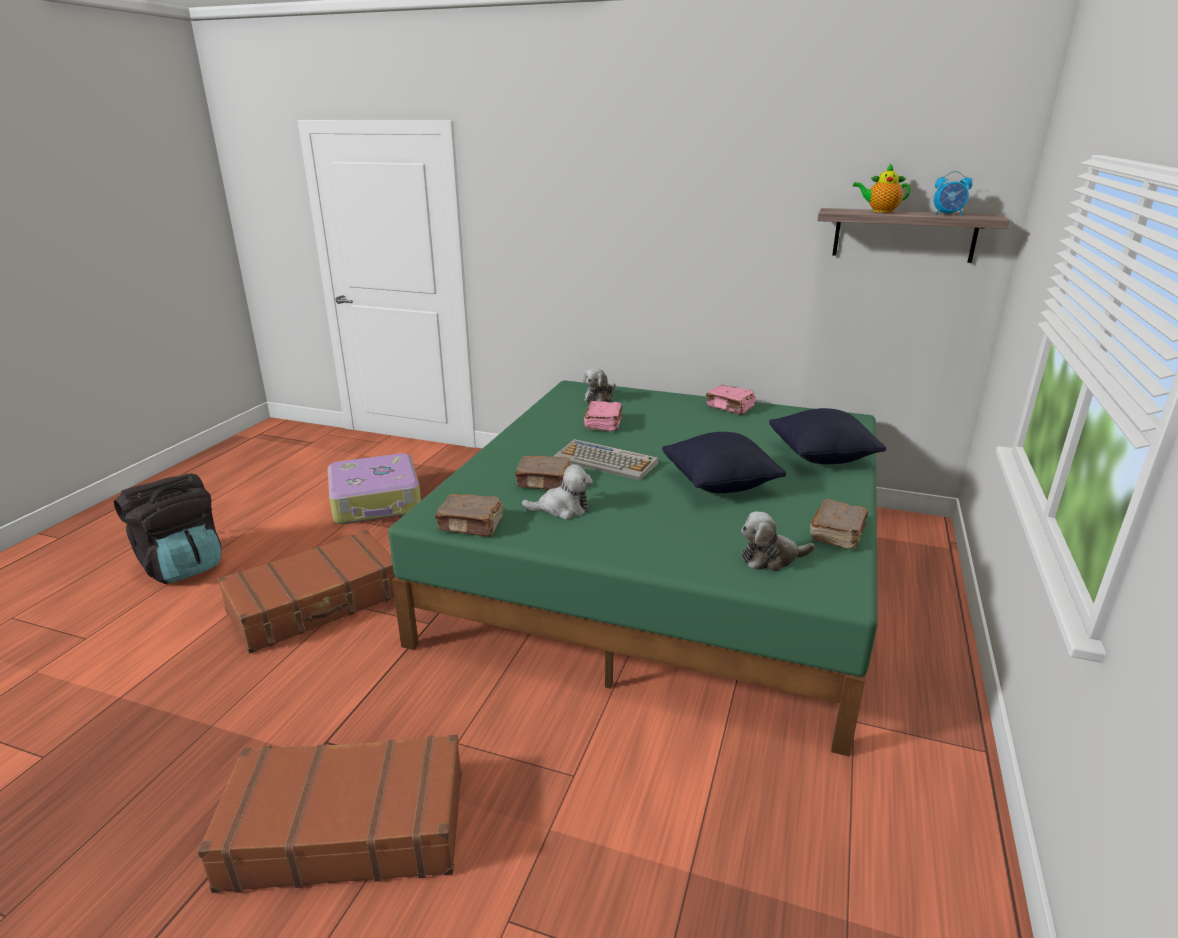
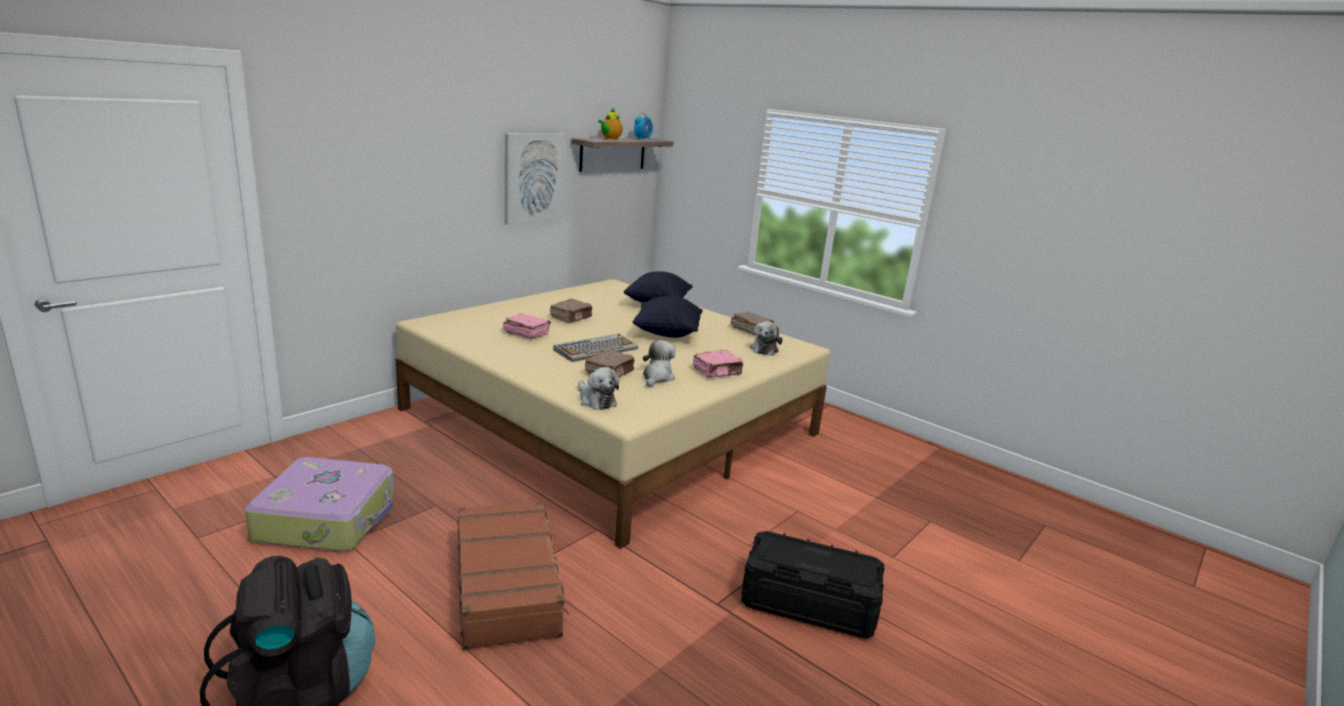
camera: 70 degrees left, 5 degrees down
(346, 828) = (808, 604): brown suitcase -> black storage box
(471, 525) = (655, 408): brown book -> brown book (571, 318)
(600, 398) = (468, 321): plush toy -> plush toy (596, 400)
(665, 567) = (613, 421): green bed -> beige bed
(730, 407) = (551, 298): pink book -> pink book (717, 372)
(752, 256) = (534, 178): none -> picture

